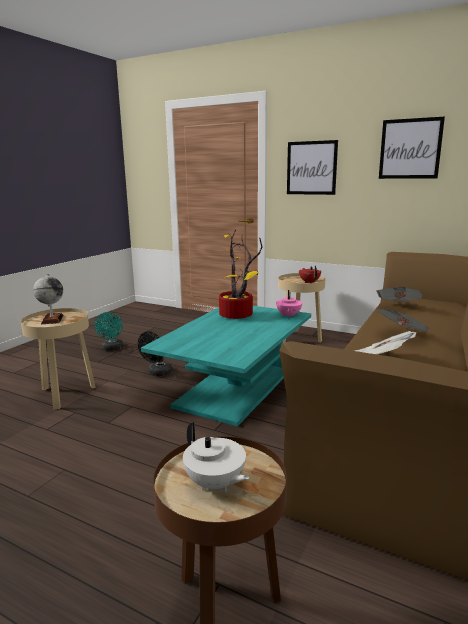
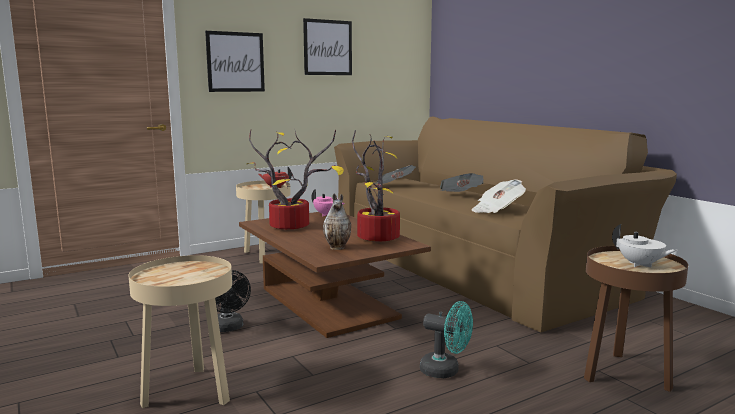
camera: 60 degrees left, 5 degrees down
(52, 319) = (174, 276): globe -> none
(112, 348) = (91, 340): turquoise fan -> turquoise fan (446, 371)
(196, 341) = (338, 247): none -> vase
(215, 484) = (640, 265): white teapot -> white teapot turned 60 degrees clockwise
(235, 388) = (328, 303): turquoise coffee table -> brown coffee table
(243, 344) = (374, 237): none -> potted plant

